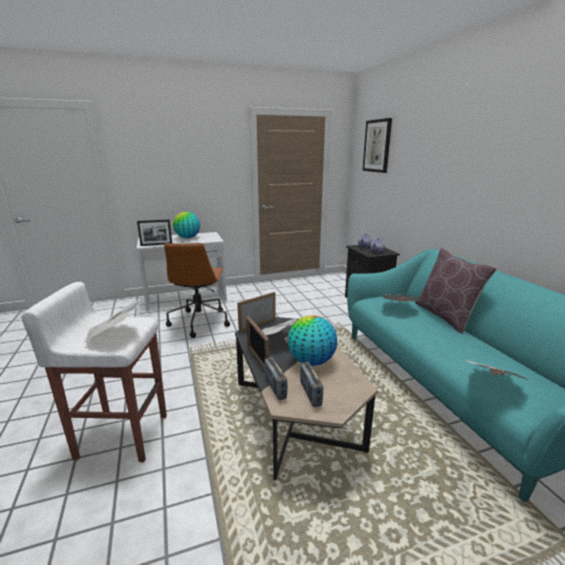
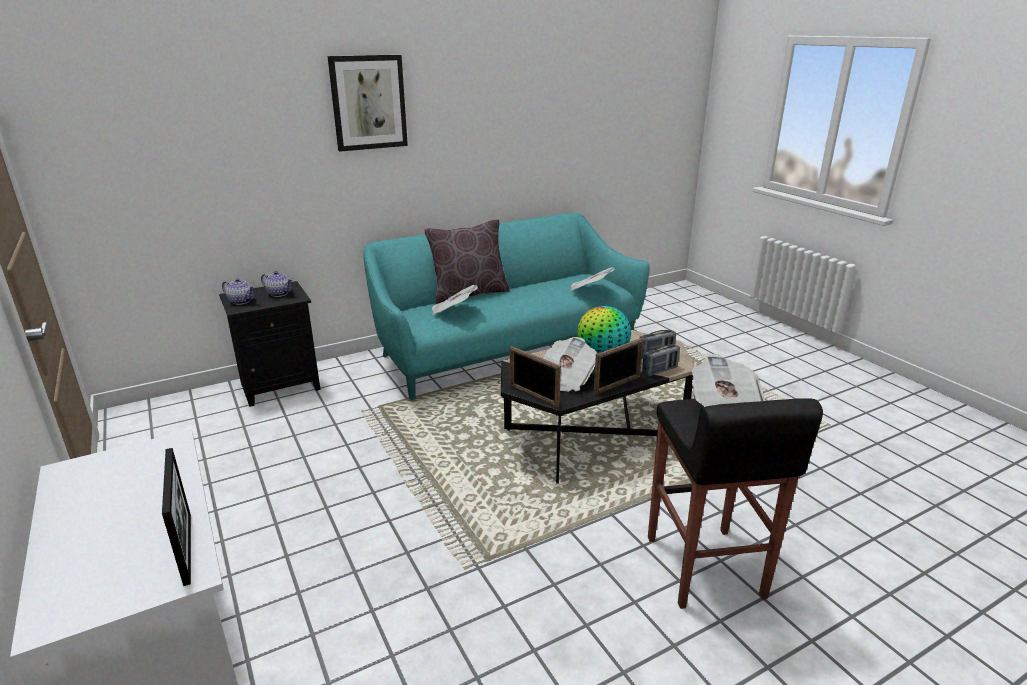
camera: 100 degrees left, 5 degrees up
(122, 435) = (703, 568): white stool -> black stool
(187, 238) = (113, 503): globe -> none
(199, 321) = (343, 590): brown office chair -> none
(377, 146) = (140, 114): picture -> picture (368, 102)

